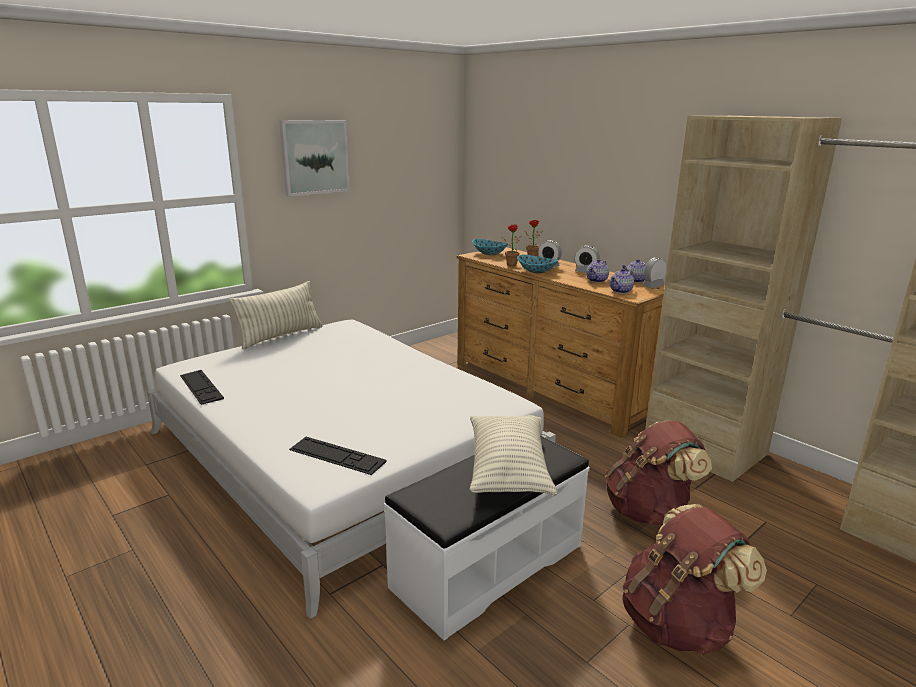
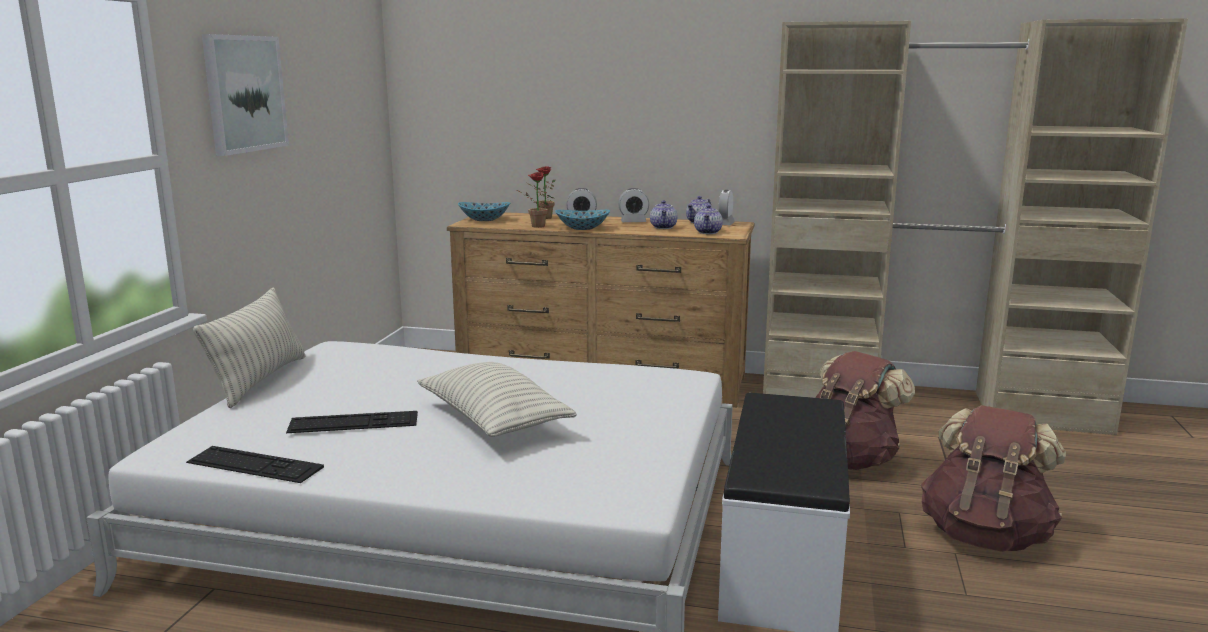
camera: 35 degrees left, 5 degrees down
(337, 455) = (601, 474): keyboard -> keyboard (353, 423)
(508, 469) = (794, 428): pillow -> pillow (494, 420)

